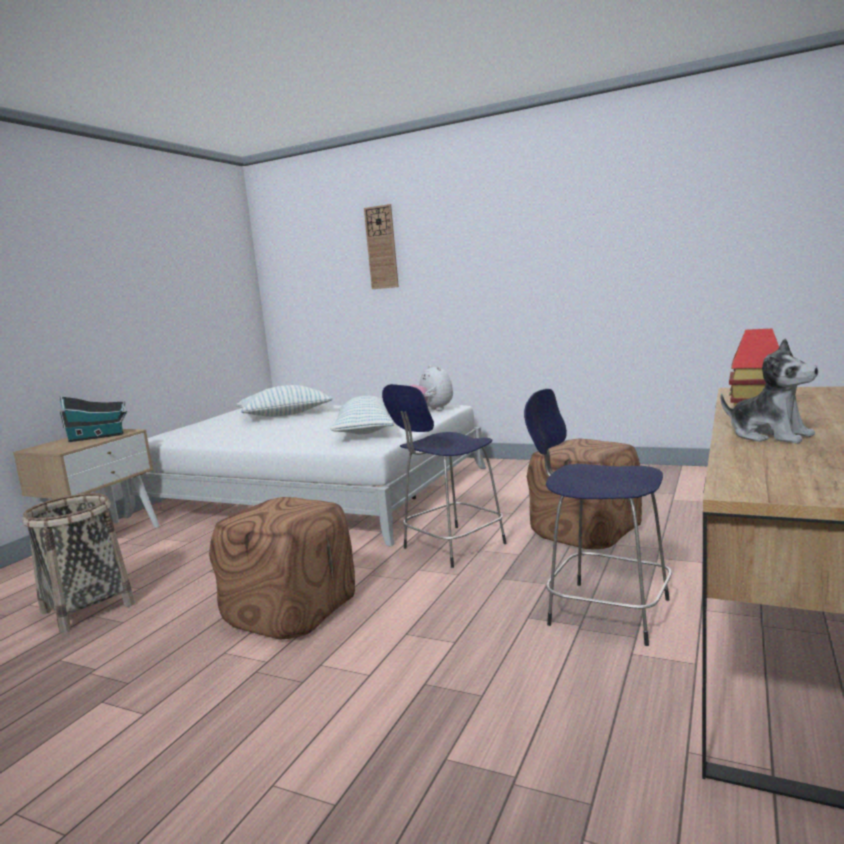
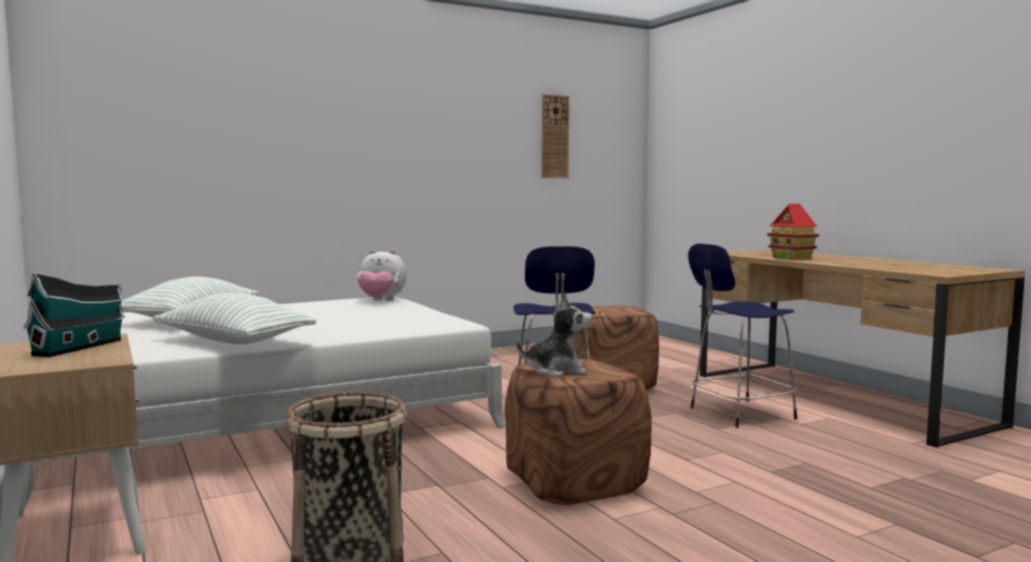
camera: 55 degrees left, 5 degrees down
(365, 431) = (390, 318): pillow -> pillow (234, 341)
(381, 247) = (253, 109): wall clock -> wall clock (554, 136)
(769, 435) = (846, 263): plush toy -> plush toy (556, 371)

